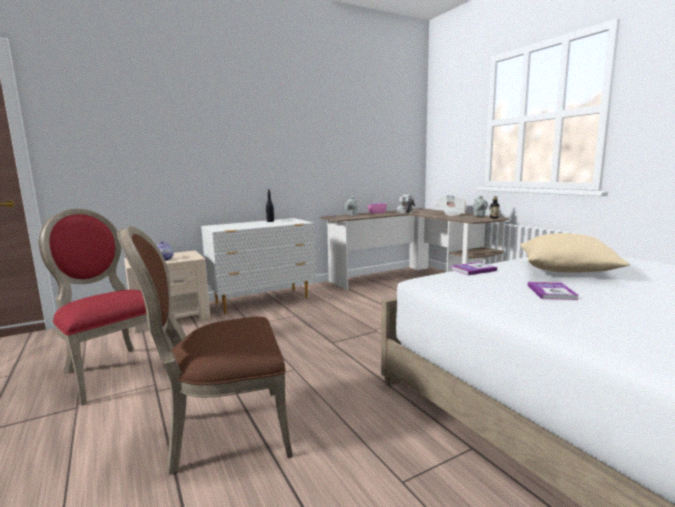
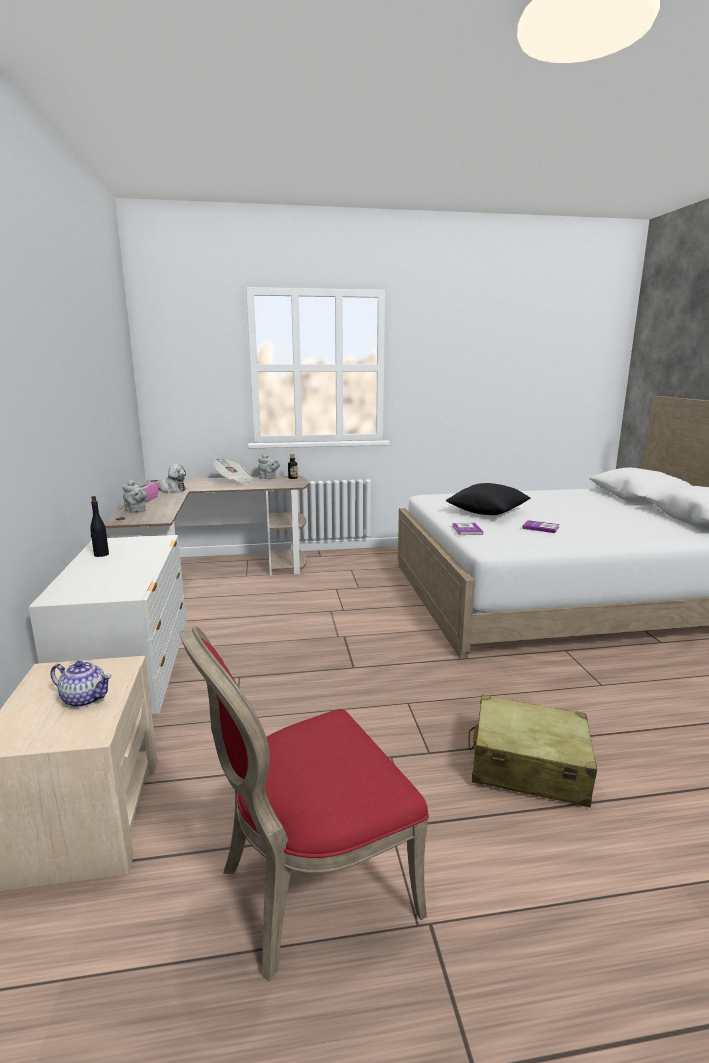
camera: 70 degrees left, 5 degrees up
(223, 432) = (528, 766): brown chair -> beige suitcase
(566, 271) = (488, 512): beige pillow -> black pillow

